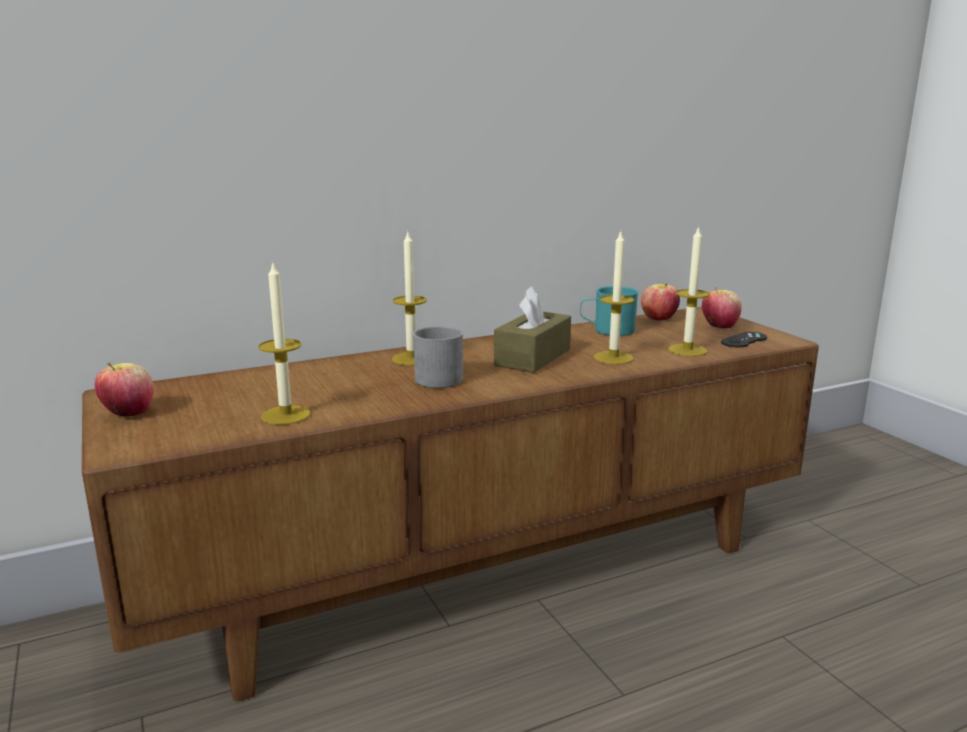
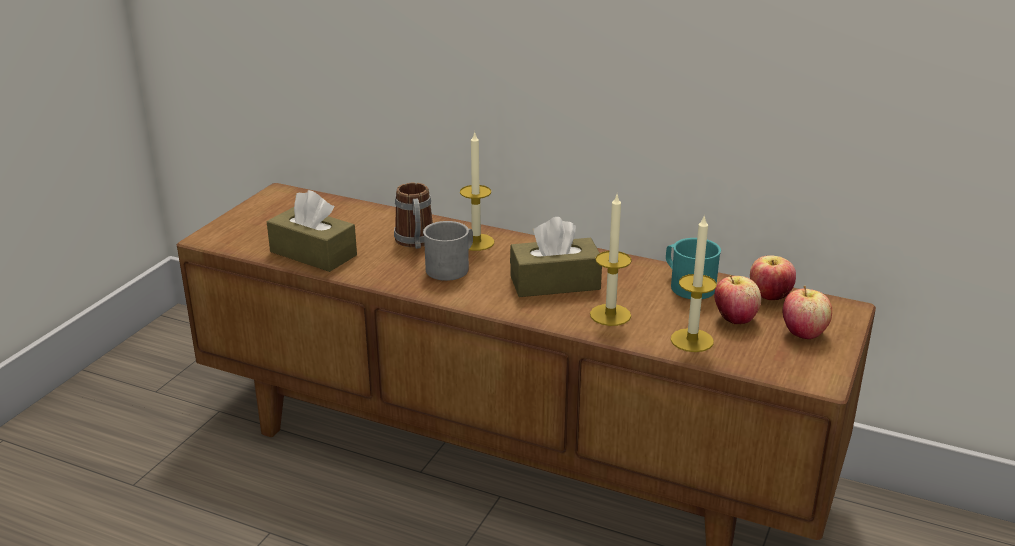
camera: 50 degrees right, 10 degrees up
(129, 413) = (257, 212): apple -> apple (735, 319)
(286, 415) = (313, 253): candle -> brown tissue box
(363, 375) = (415, 243): none -> mug
(744, 340) = (777, 358): black game controller -> none

